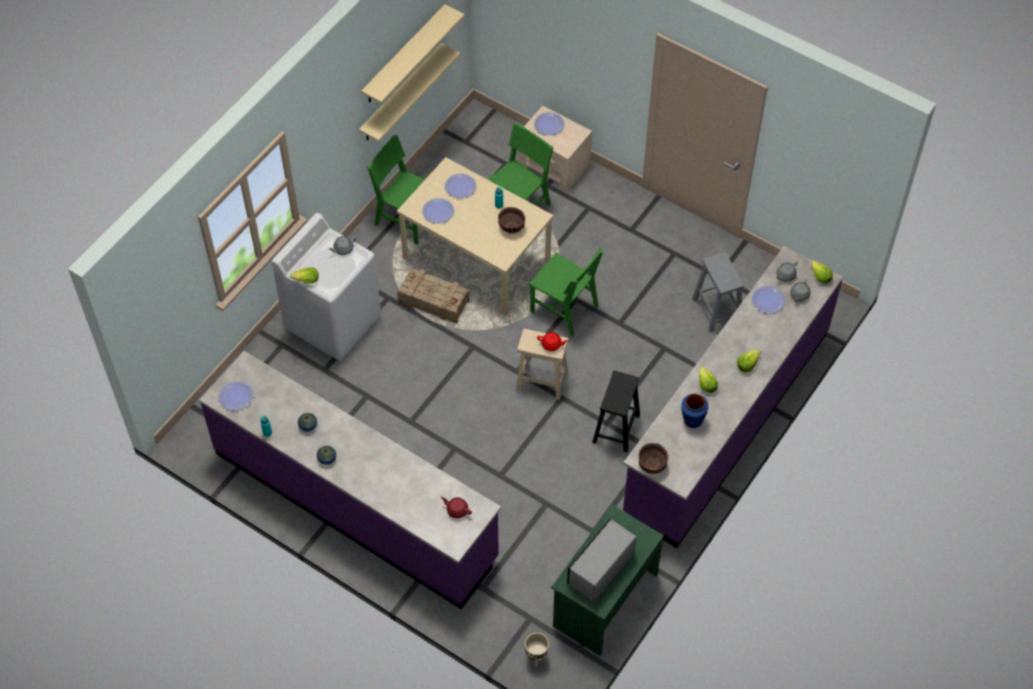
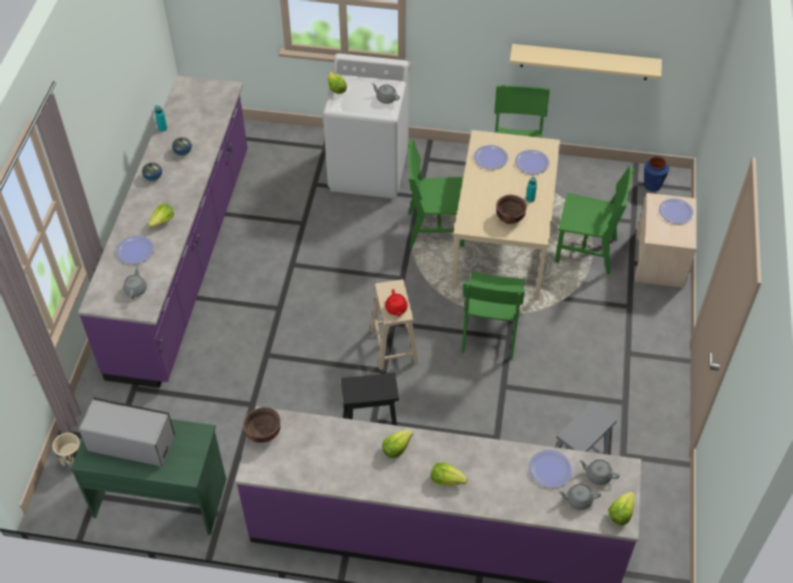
camera: 65 degrees right, 5 degrees down
(236, 396) = (191, 95): plate -> plate (135, 251)
(388, 467) = (162, 222): none -> lettuce
(404, 55) = (601, 22): beige shelf -> none
(433, 301) = (435, 229): crate -> green chair
(457, 510) = (136, 289): red teapot -> grey teapot
(692, 420) = (341, 451): blue vase -> blue vase (652, 185)

